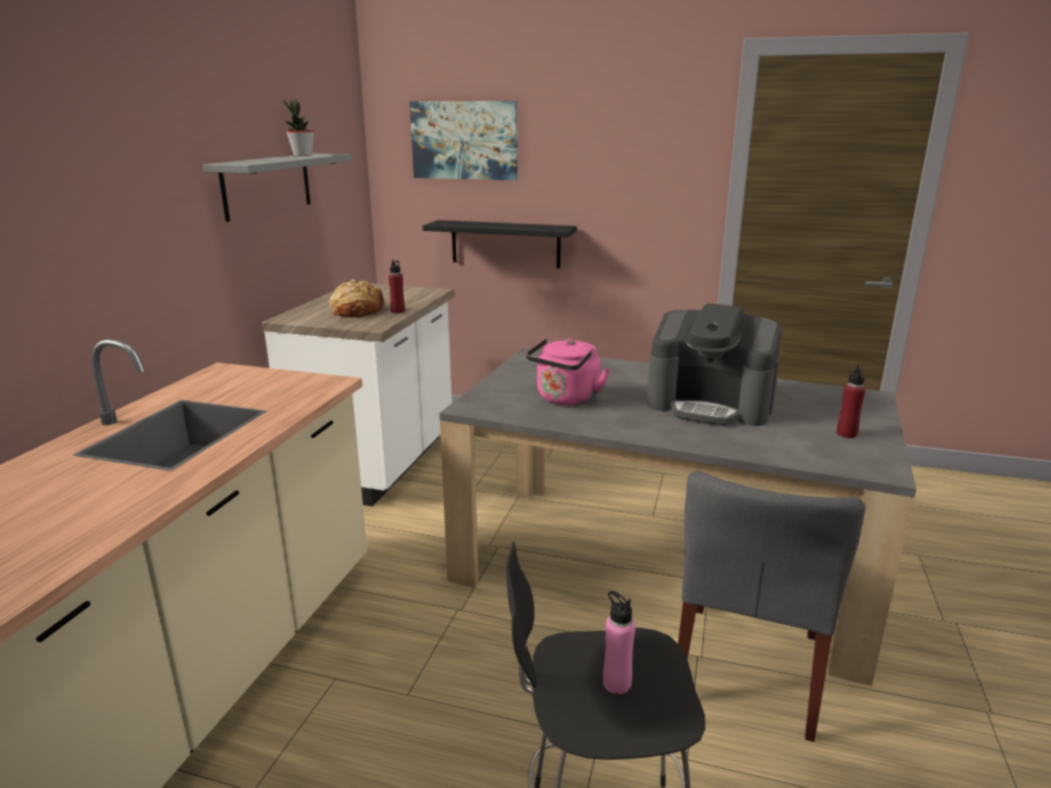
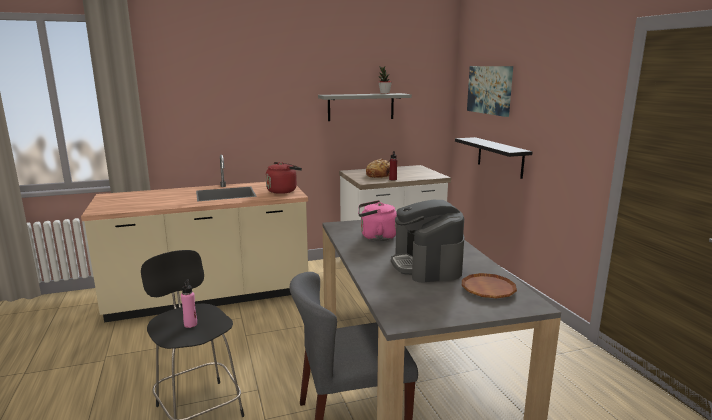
camera: 55 degrees right, 5 degrees down
(280, 383) = (283, 190): none -> red kettle
(815, 401) = (488, 289): none -> brown plate
(846, 434) = (444, 305): red bottle -> none

